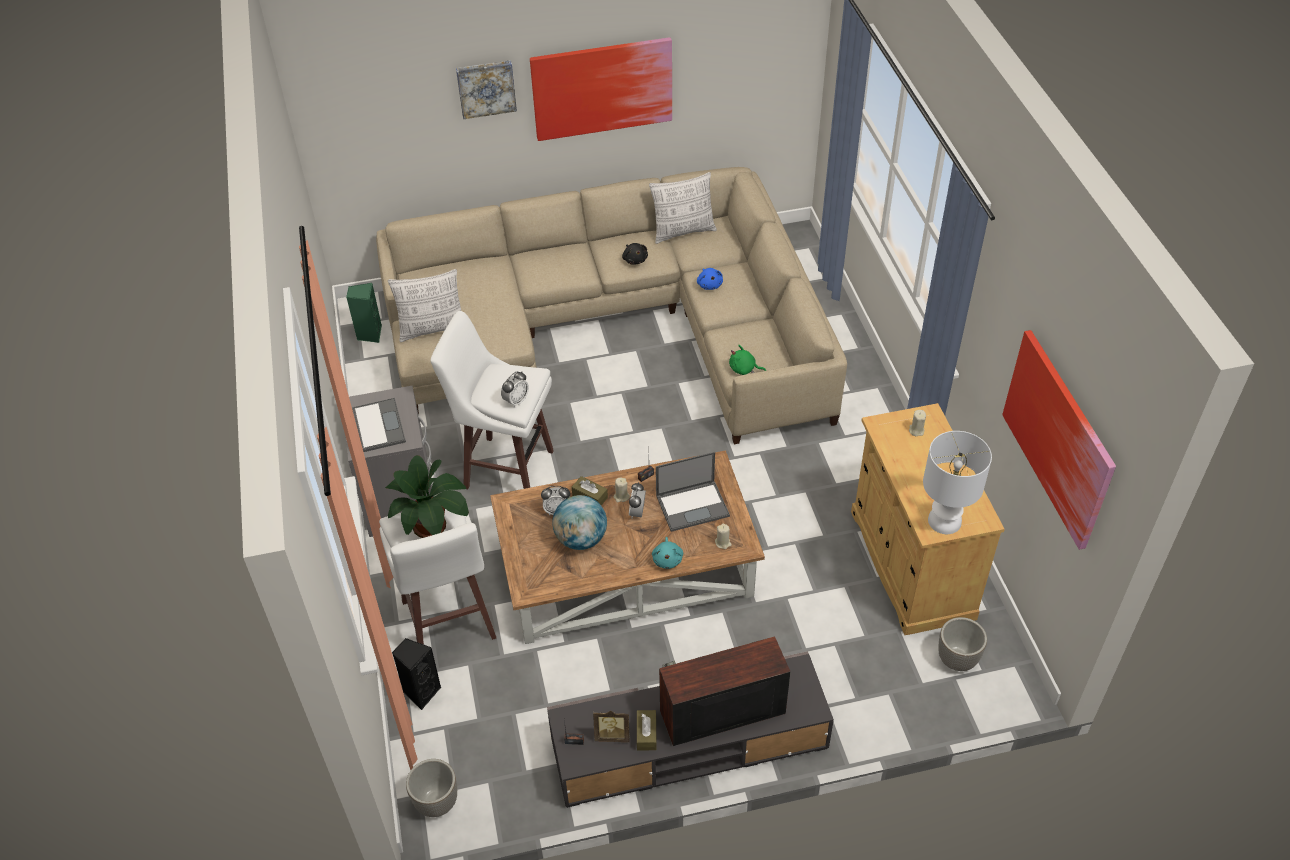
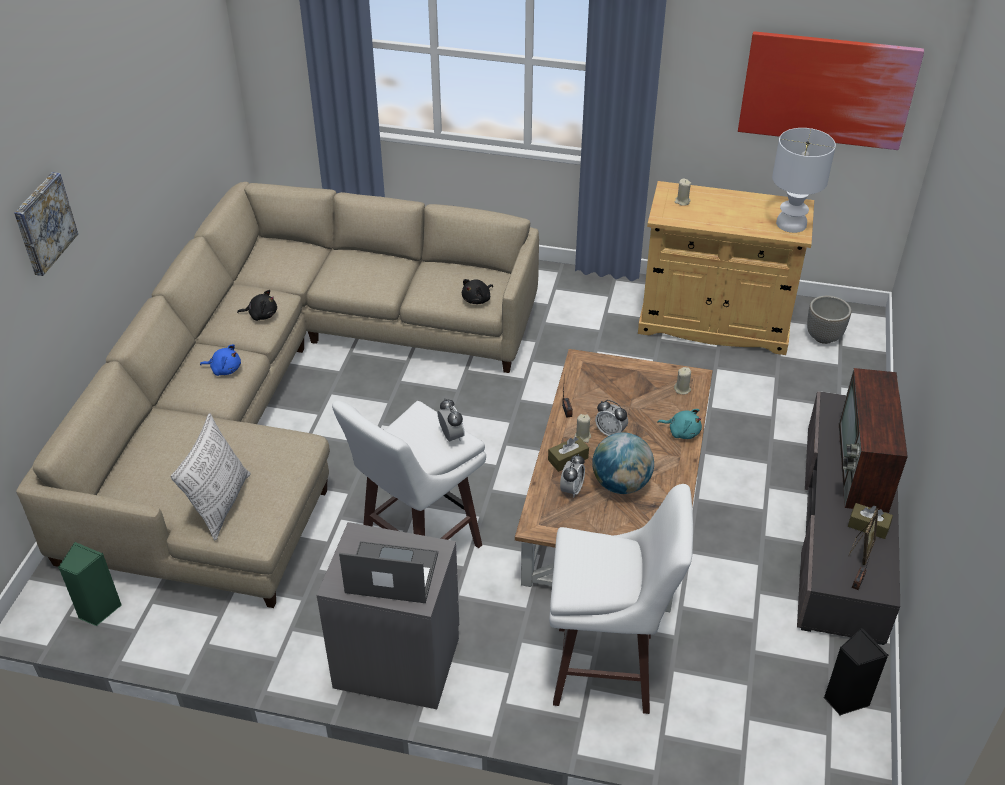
camera: 65 degrees left, 5 degrees down
(421, 692) = (690, 725): black speaker -> black speaker (844, 699)
(432, 526) = (597, 560): potted plant -> none
(436, 802) = (841, 756): planter -> none
(602, 88) = (121, 163): picture -> none
(683, 231) = (254, 270): pillow -> none
(693, 505) = (624, 392): laptop -> none
(709, 284) = (344, 280): blue plush toy -> blue plush toy (224, 369)
(744, 369) = (477, 299): green plush toy -> black plush toy

